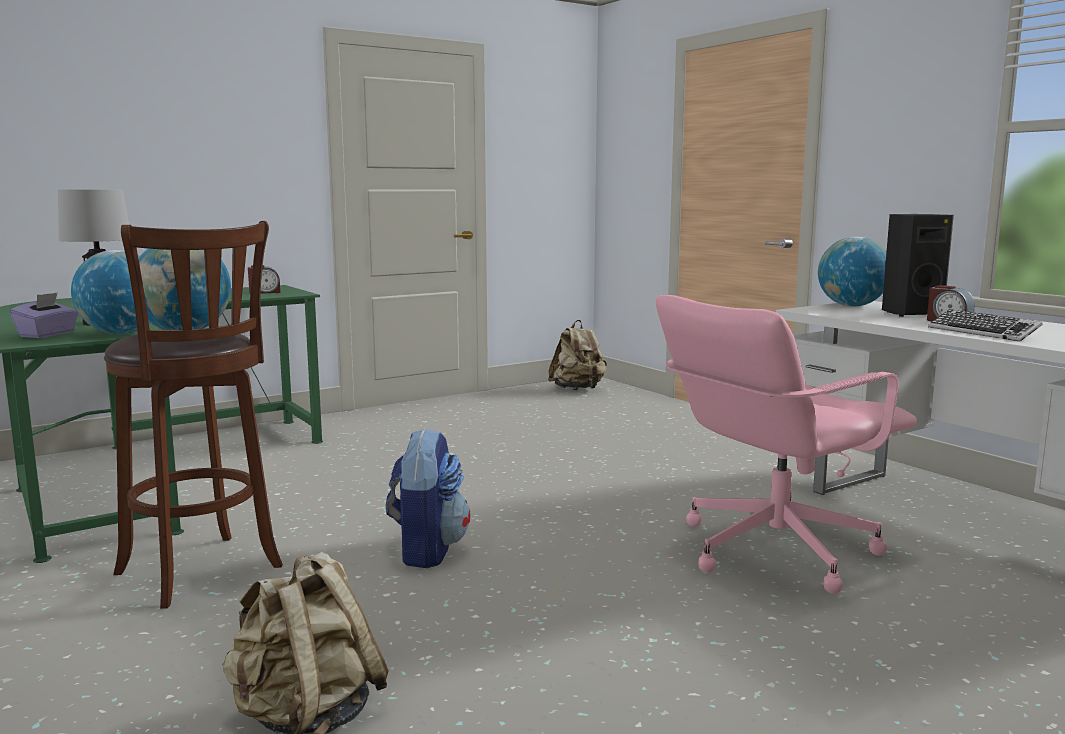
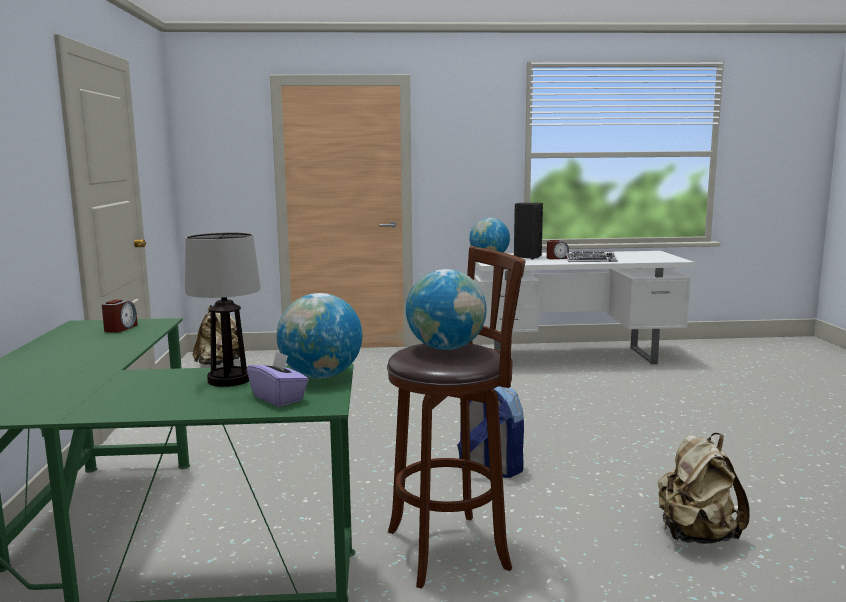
camera: 60 degrees left, 0 degrees up
(773, 550) = (570, 395): pink office chair -> none

